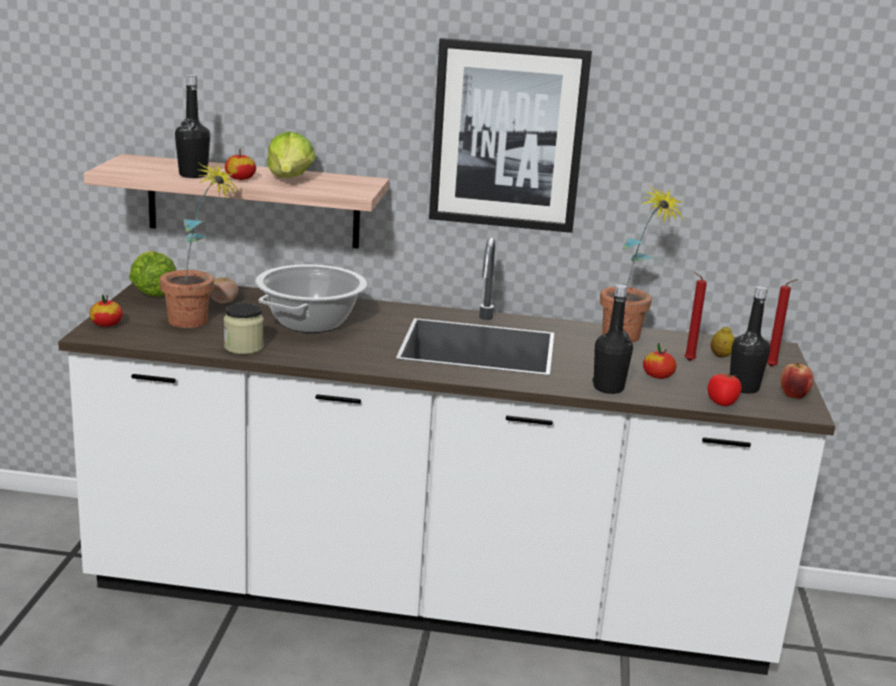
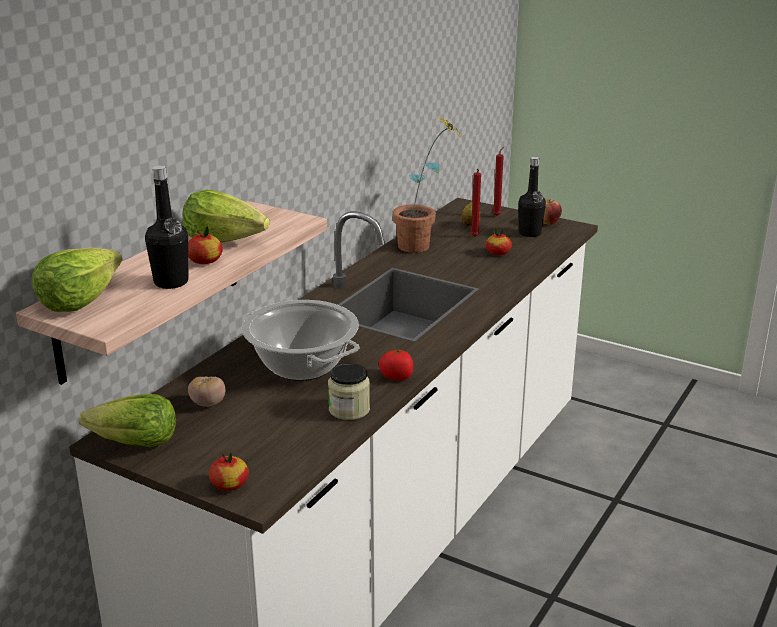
camera: 65 degrees left, 5 degrees up
(147, 161) = (79, 300): none -> lettuce
(197, 323) = (265, 427): potted plant -> none
(508, 136) = (314, 118): picture -> none
(608, 388) = (513, 274): black bottle -> none
(722, 402) = (552, 245): tomato -> tomato (397, 377)

